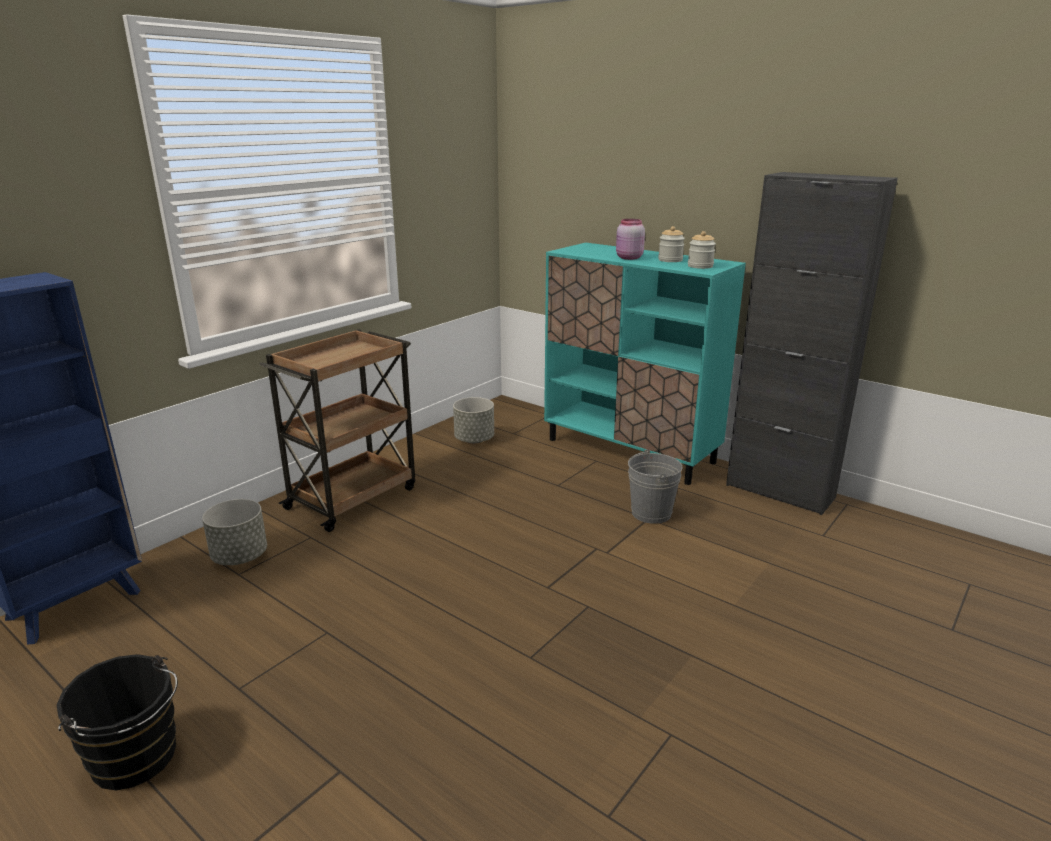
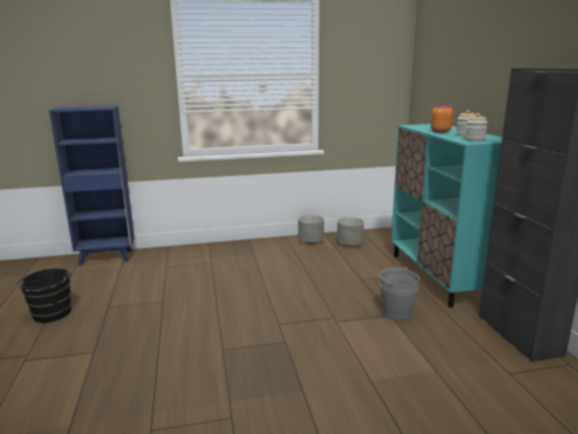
camera: 40 degrees right, 5 degrees down
(240, 556) = (176, 260): grey planter -> grey planter (311, 241)
(353, 497) = (252, 252): brown cart -> none
(628, 258) = (439, 132): pink jar -> orange jar

